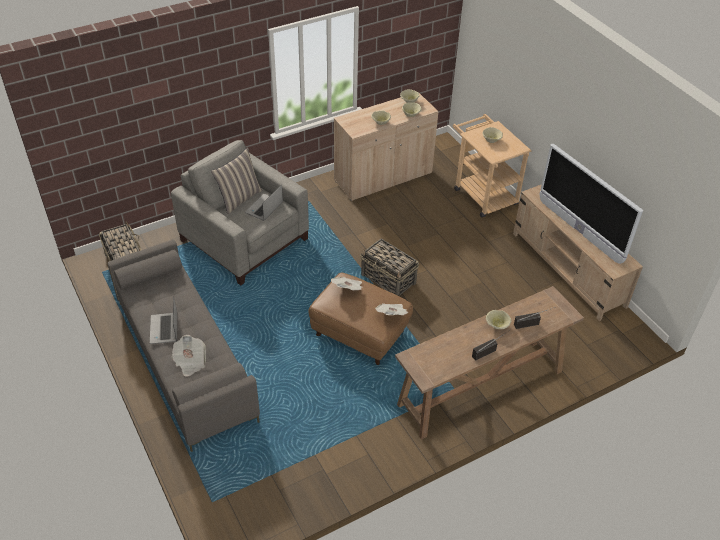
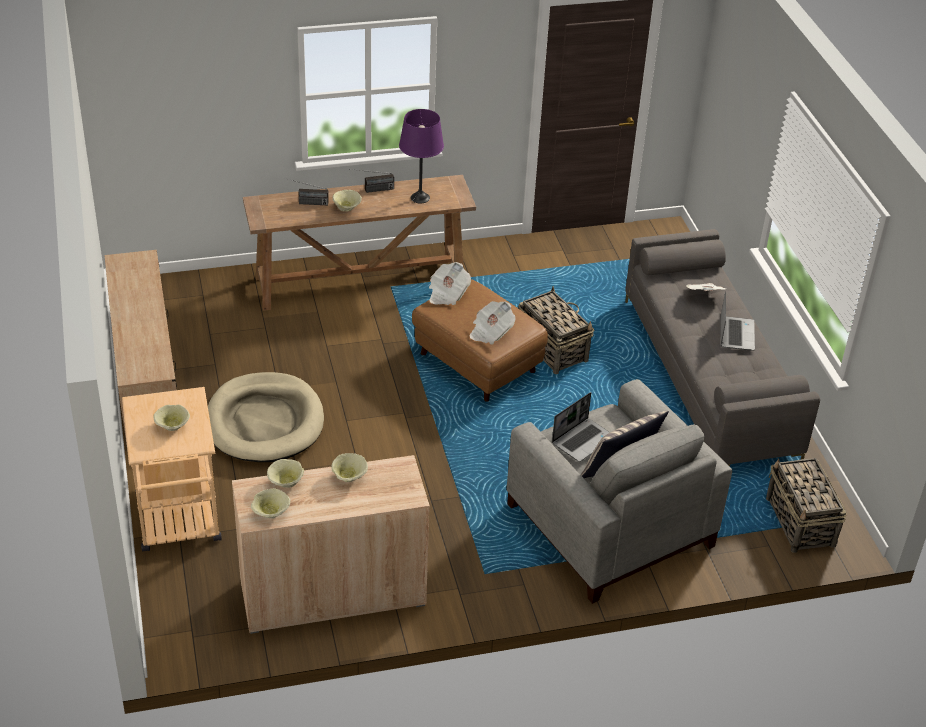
camera: 165 degrees left, 5 degrees down
(388, 279) = (408, 419): basket -> basket (552, 348)
(445, 352) = (420, 197): none -> purple table lamp
(476, 258) = (265, 422): none -> beige dog bed
(579, 231) = (143, 308): television -> none

